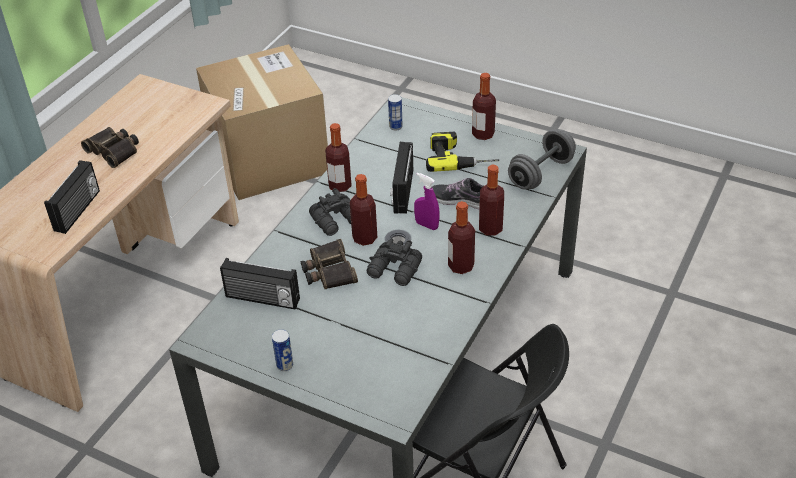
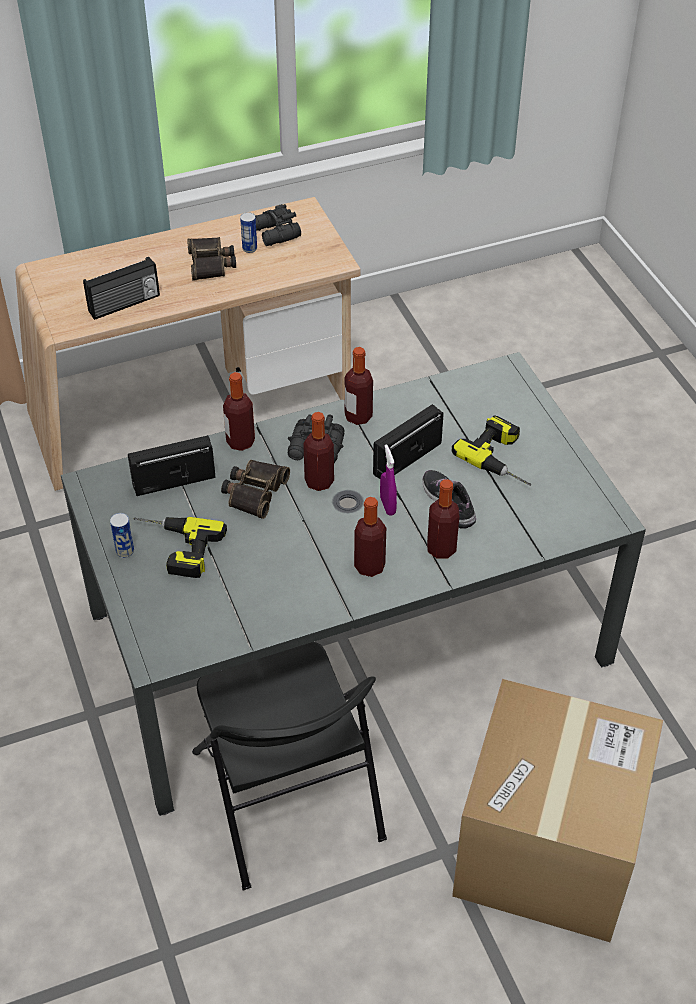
camera: 40 degrees right, 5 degrees up
(262, 299) = (174, 480): radio -> radio turned 105 degrees clockwise
(269, 159) = (445, 354): cardboard box -> cardboard box (547, 849)
(318, 340) = (173, 548): none -> power drill
(395, 126) = (480, 388): can -> can (249, 248)
(395, 270) = (308, 530): black binoculars -> black binoculars (275, 234)
(483, 134) = (555, 448): bottle -> bottle (240, 442)
(540, 173) = (561, 526): grey dumbbell -> none

